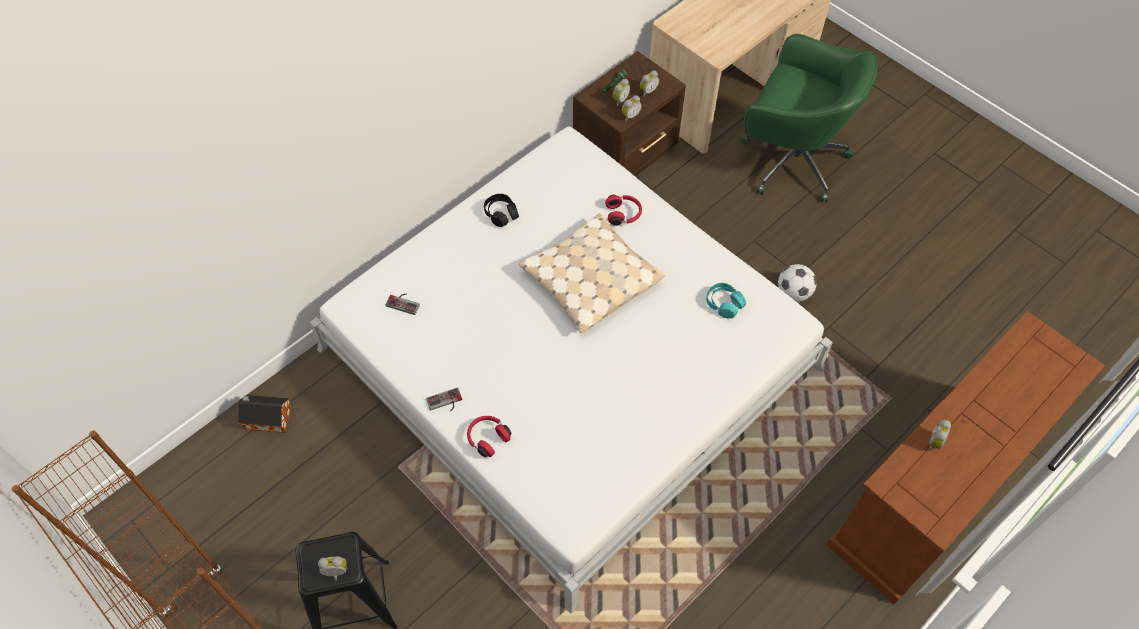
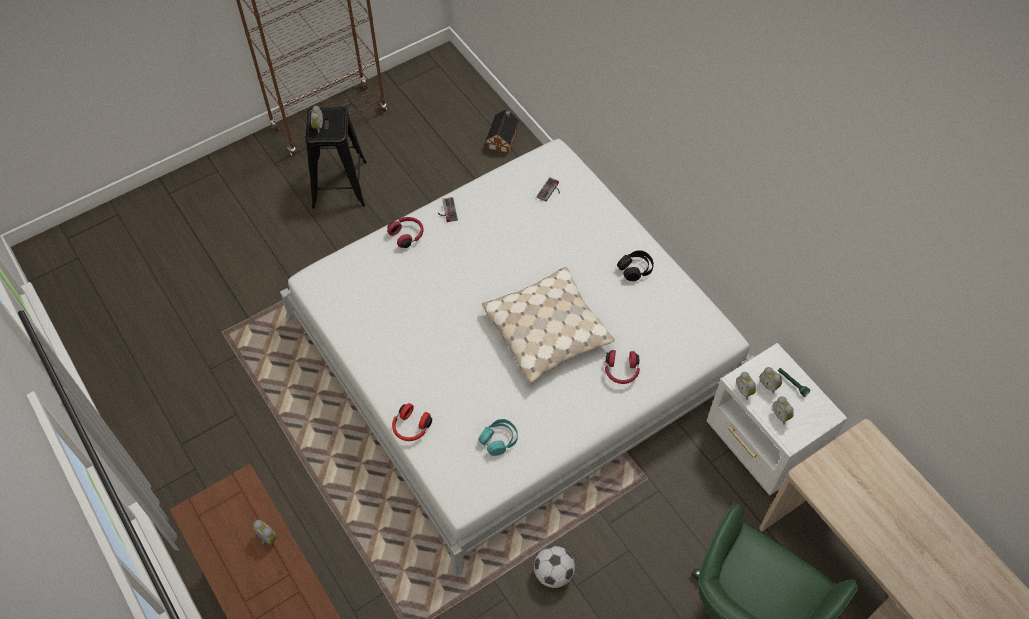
camera: 100 degrees right, 0 degrees up
(627, 155) = (762, 446): brown nightstand -> white nightstand
(734, 383) = (411, 427): none -> red headphones

